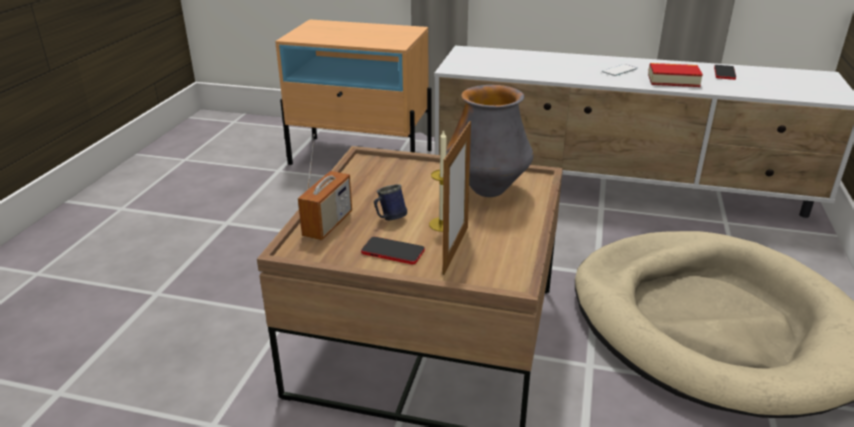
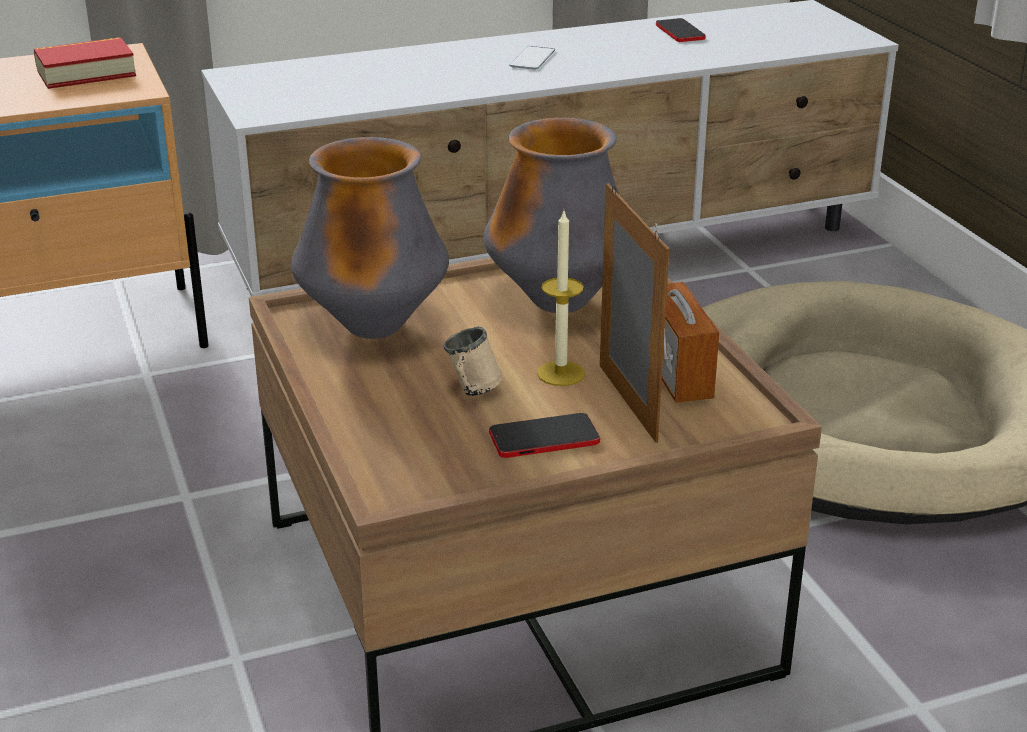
camera: 35 degrees left, 0 degrees up
(328, 224) = (386, 435): radio -> radio (677, 376)
(388, 175) = (374, 328): none -> vase
(389, 219) = (471, 393): blue mug -> beige mug
(673, 80) = (627, 58): book -> book (86, 73)

